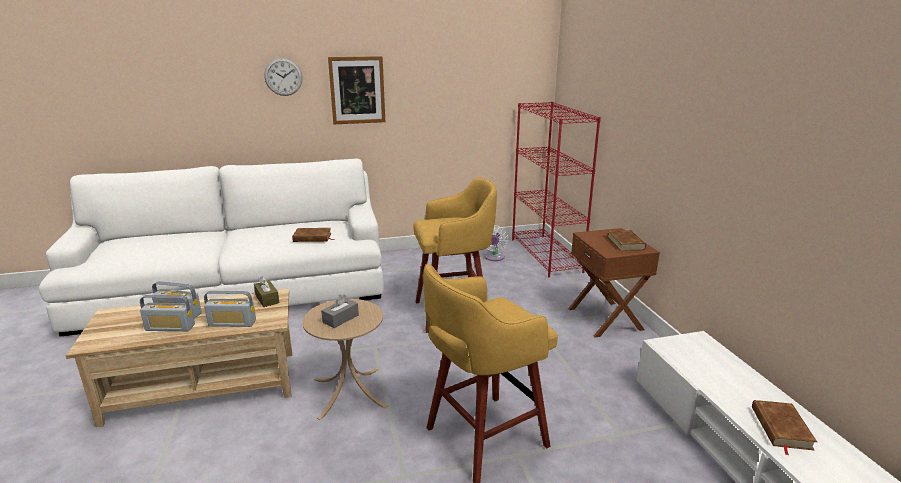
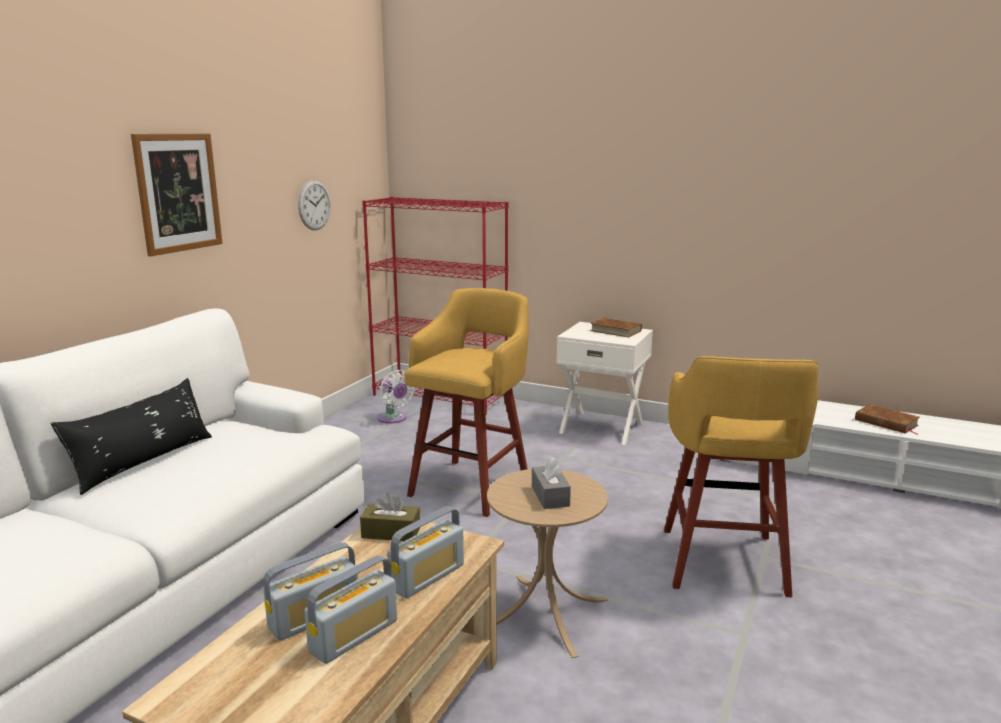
camera: 50 degrees left, 5 degrees down
(273, 228) = (144, 462): none -> black pillow
(283, 77) = (59, 172): wall clock -> wall clock (314, 205)
(312, 237) = (253, 447): brown book -> none
(606, 319) = (602, 427): brown nightstand -> white nightstand

